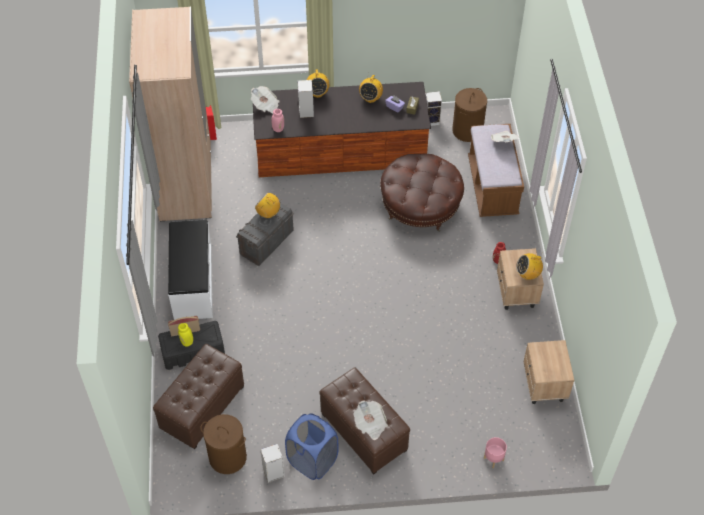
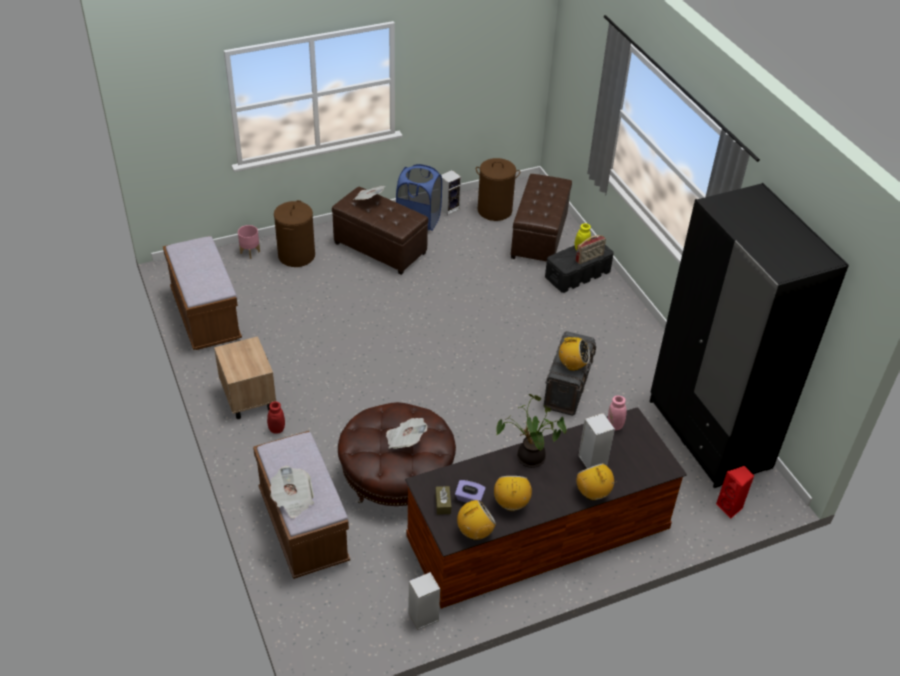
camera: 160 degrees right, 10 degrees down
(186, 184) = (709, 434): beige wardrobe -> black wardrobe
(192, 283) = (621, 330): white bench -> none
(265, 106) = (653, 456): newspaper -> newspaper (405, 440)
(346, 121) = (528, 459): none -> potted plant
(467, 131) = (361, 613): brown laundry basket -> brown laundry basket (296, 255)
(528, 274) = (234, 353): radio -> radio (475, 532)
(544, 386) = (205, 316): beige nightstand -> brown bench

